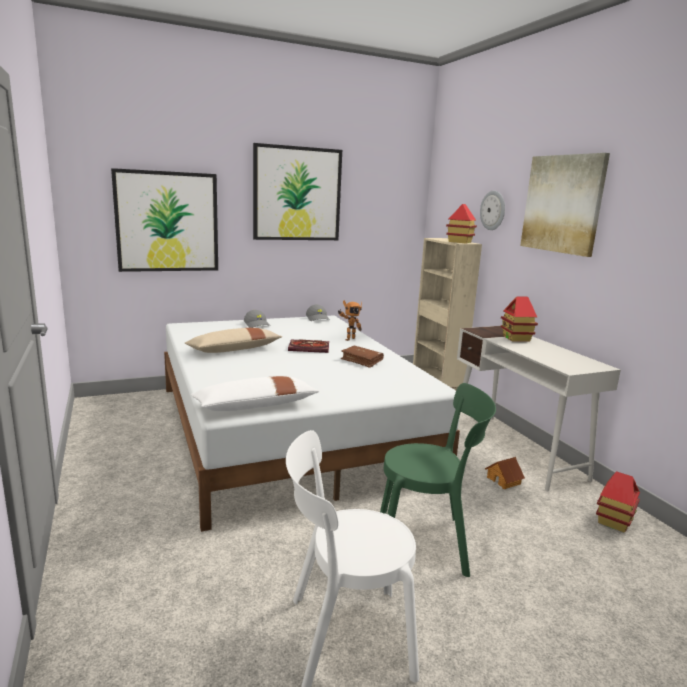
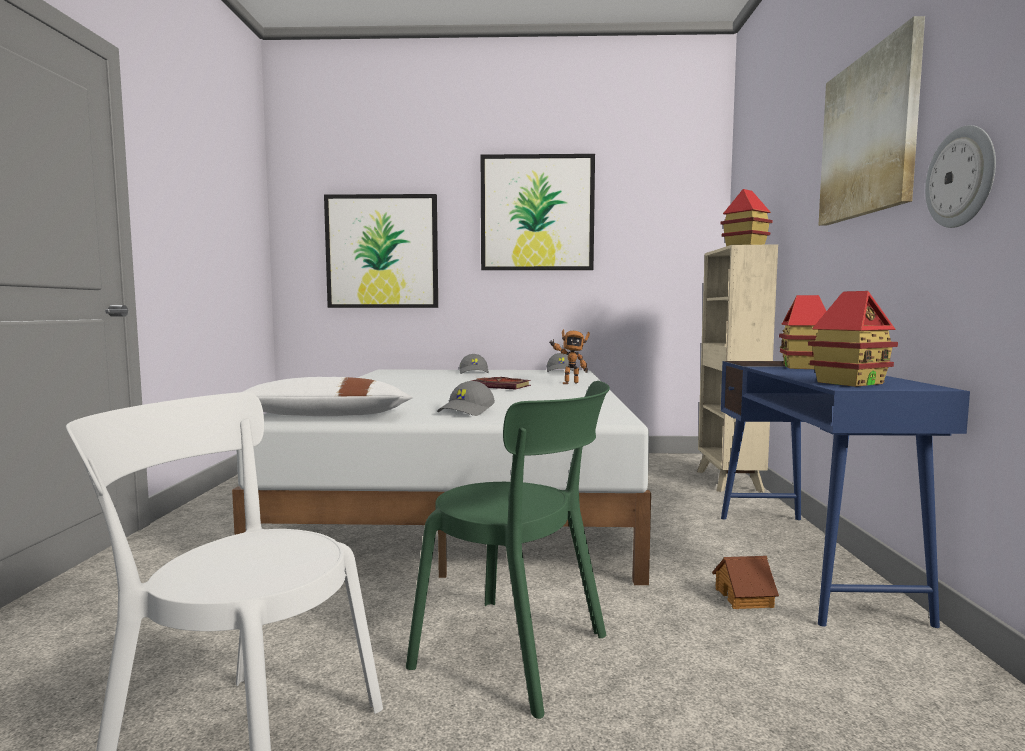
camera: 25 degrees right, 10 degrees down
(234, 350) = (405, 384): beige pillow -> none
(338, 387) = (467, 411): none -> grey cap
(362, 361) = (549, 396): brown book -> none
(493, 210) = (791, 190): wall clock -> wall clock (961, 177)
(516, 449) = (808, 561): white desk -> blue desk
(613, 521) = (942, 701): toy house -> toy house (849, 383)

